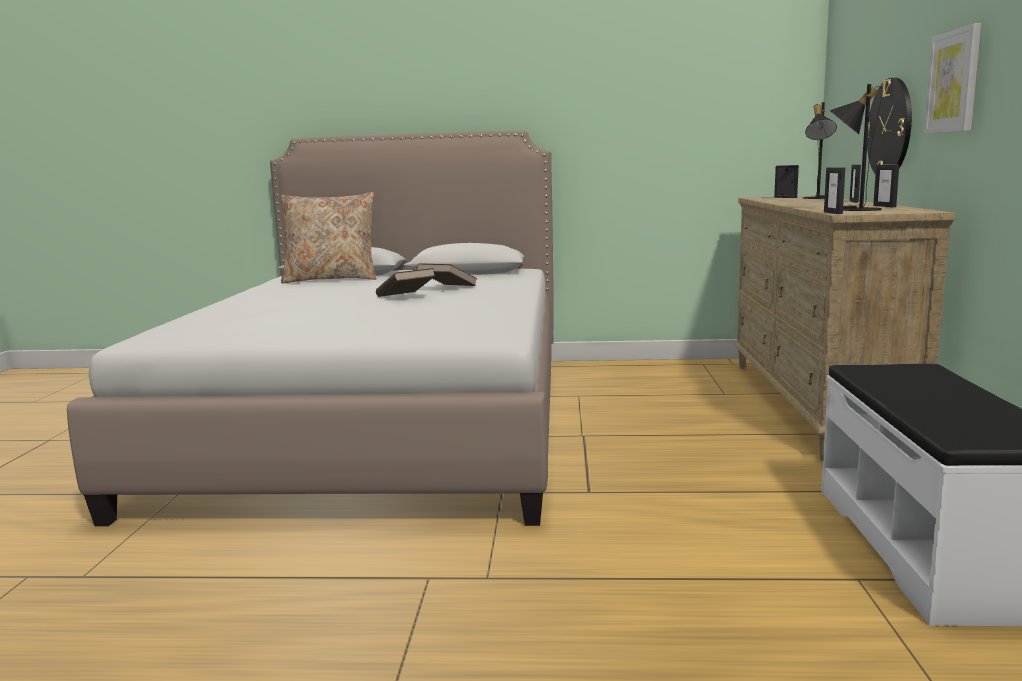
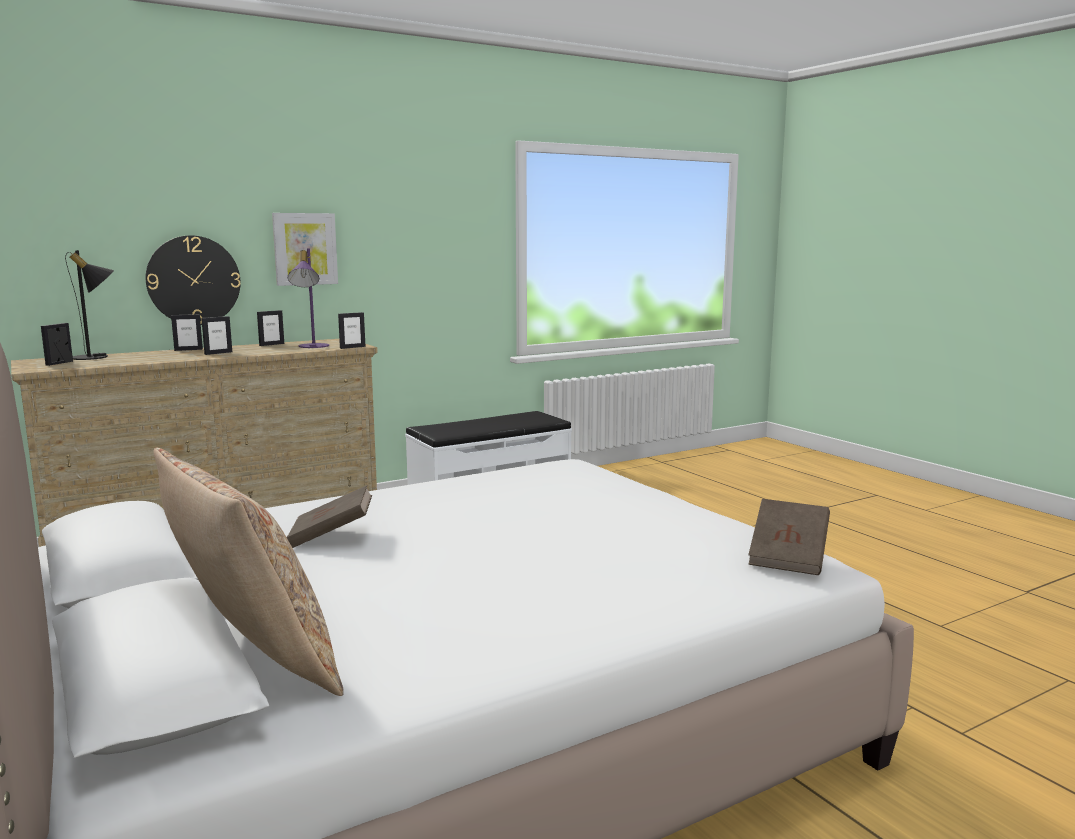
camera: 125 degrees left, 0 degrees up
(405, 297) = (431, 534): brown book -> brown book (788, 557)
(818, 204) = (218, 353): none -> picture frame
(852, 209) = (311, 346): black table lamp -> purple table lamp

